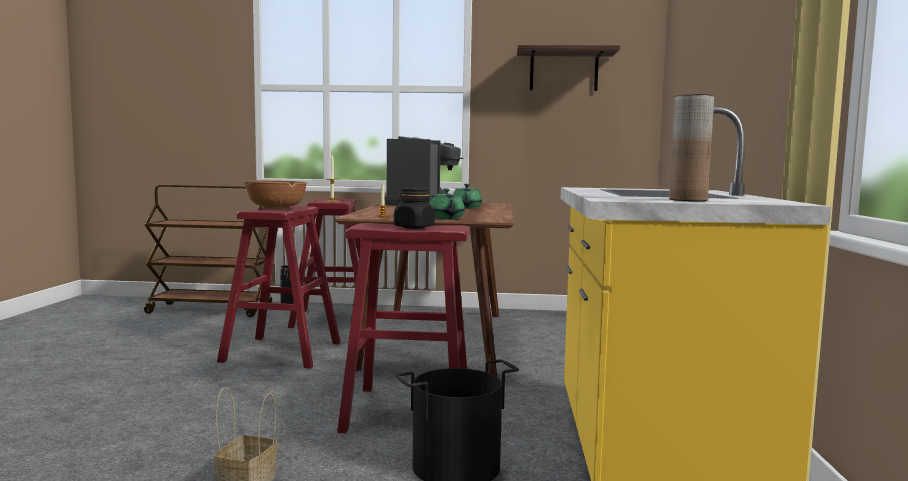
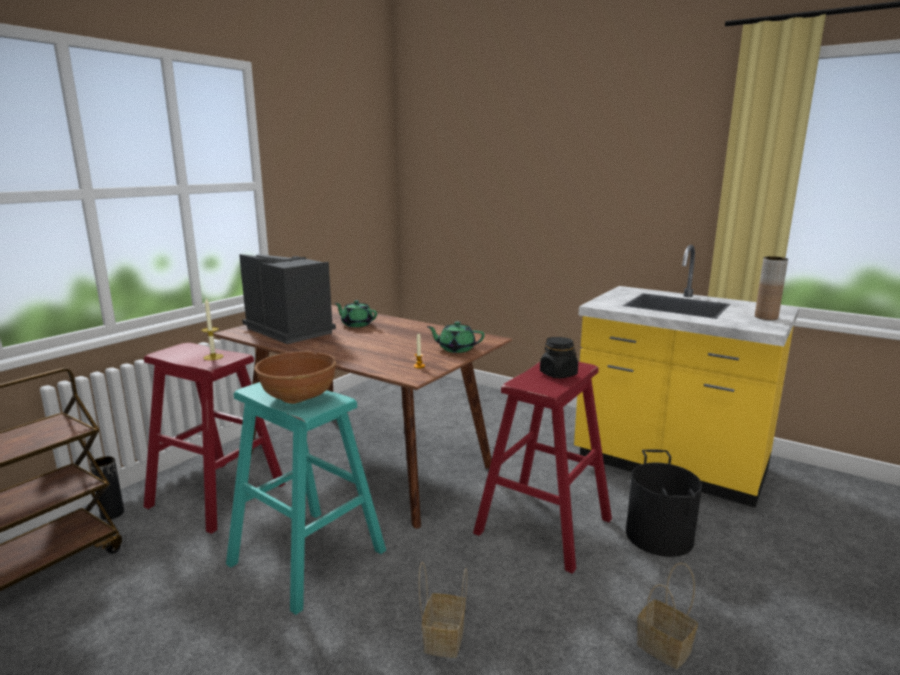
camera: 60 degrees left, 10 degrees up
(215, 402) = (443, 637): none -> basket
(282, 352) = (307, 557): red stool -> turquoise stool
(563, 71) = (335, 163): shelf -> none

